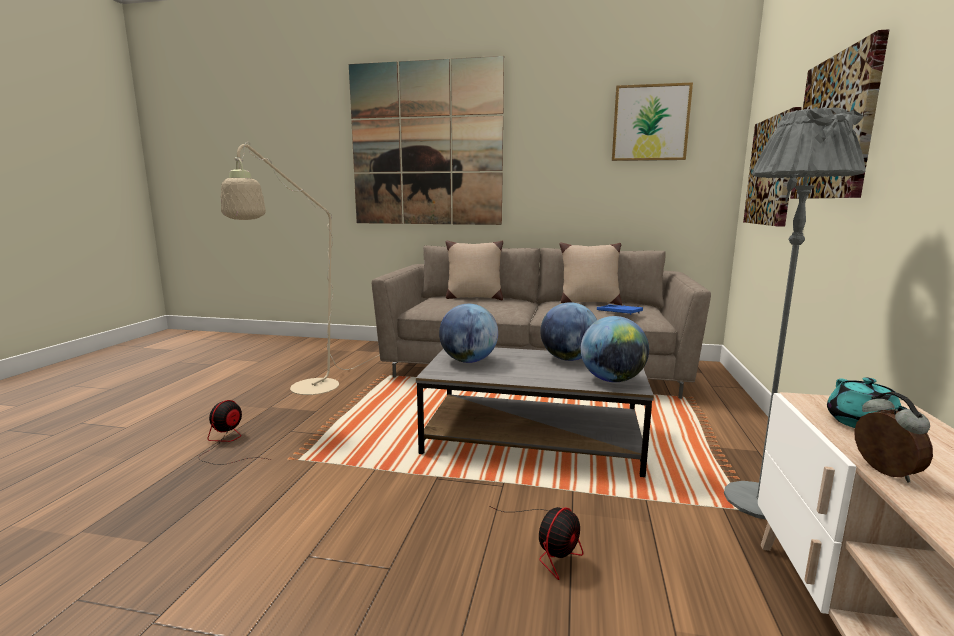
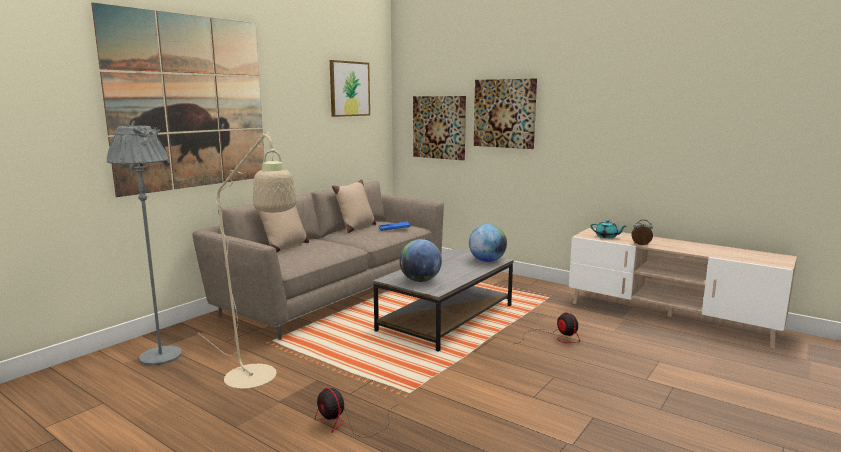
camera: 65 degrees left, 0 degrees up
(568, 359) = (443, 261): globe -> none
(758, 501) = (543, 293): grey floor lamp -> grey floor lamp (161, 356)

